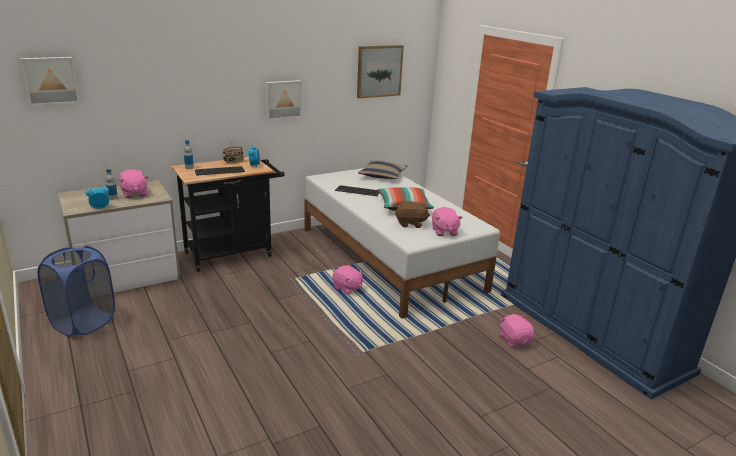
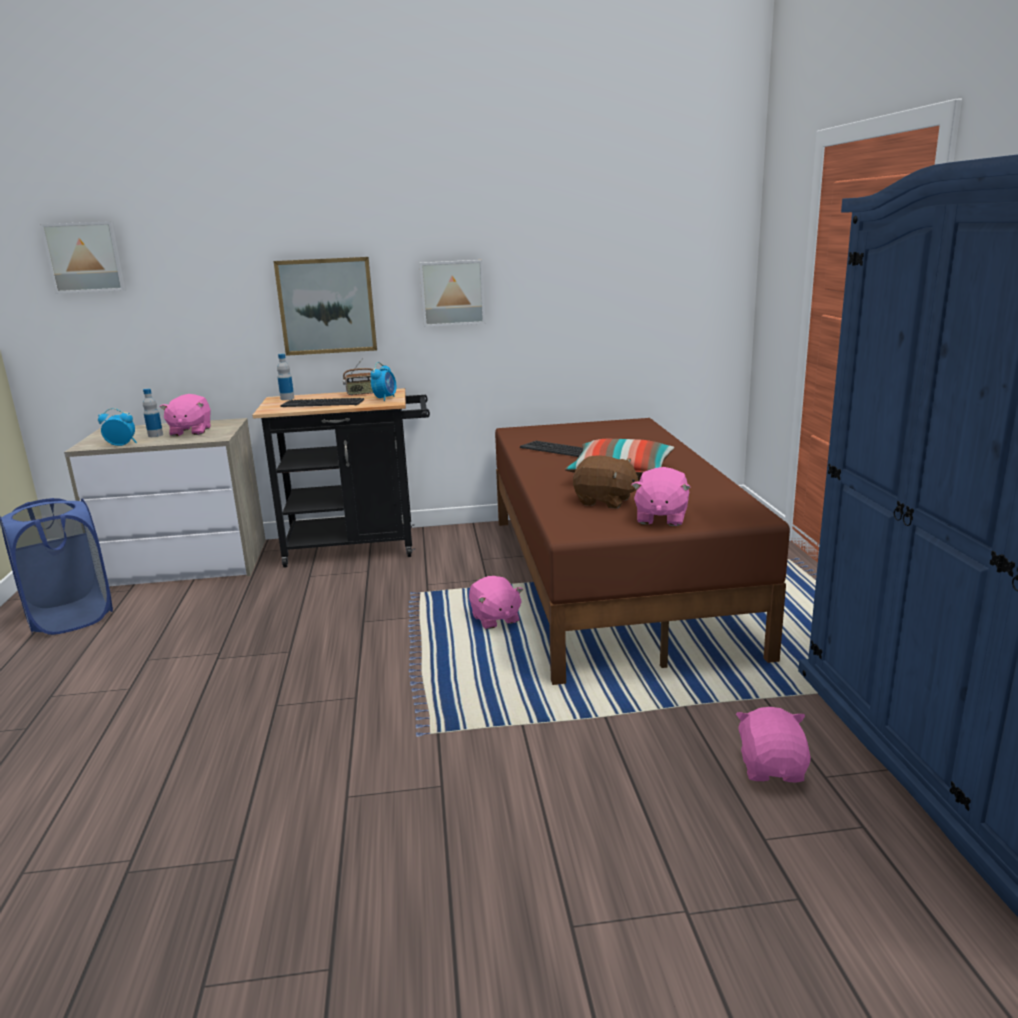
camera: 25 degrees right, 5 degrees down
(379, 71) = (636, 244): picture -> picture (327, 306)
(382, 175) = (630, 431): pillow -> none
(389, 257) = (612, 578): white bed -> brown bed

